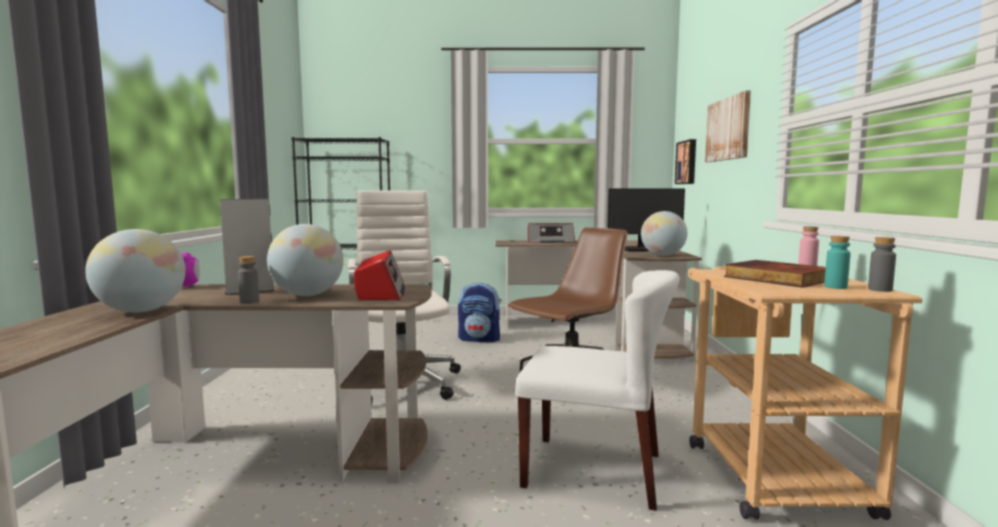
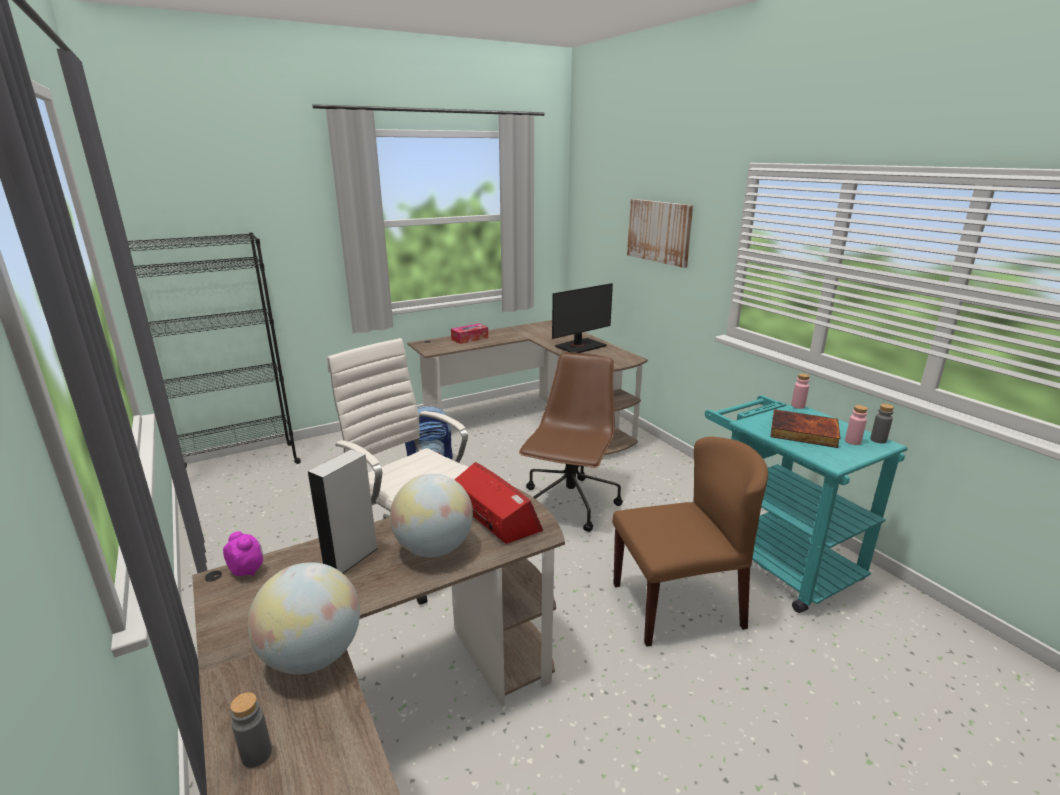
camera: 30 degrees left, 15 degrees up
(249, 302) = (399, 586): grey bottle -> grey bottle (256, 754)
(549, 241) = (469, 338): radio -> tissue box
(594, 470) = (677, 604): white chair -> brown chair
(662, 255) = (613, 360): globe -> none
(687, 162) = (594, 244): picture -> none
(767, 470) = (774, 559): beige cart -> turquoise cart
(835, 287) = (852, 441): turquoise bottle -> pink bottle

